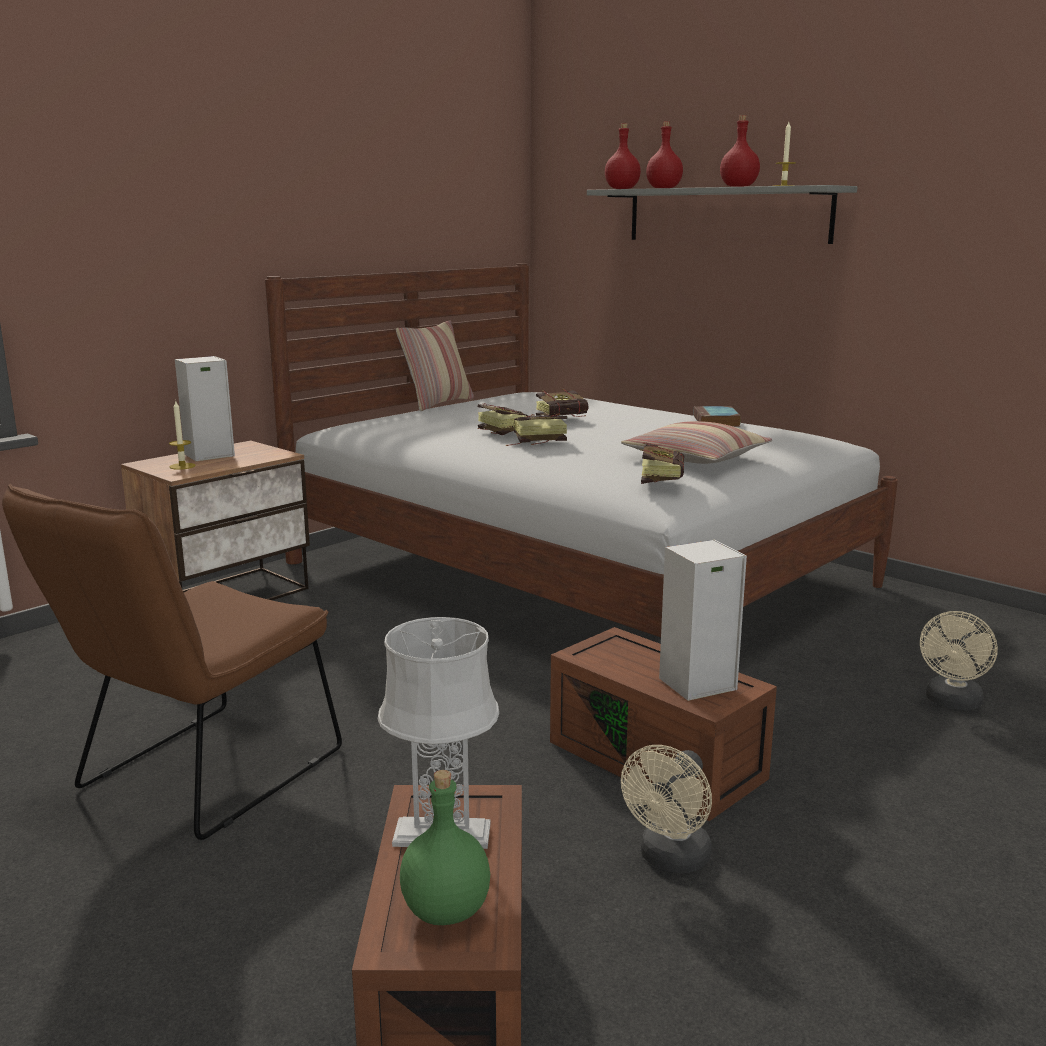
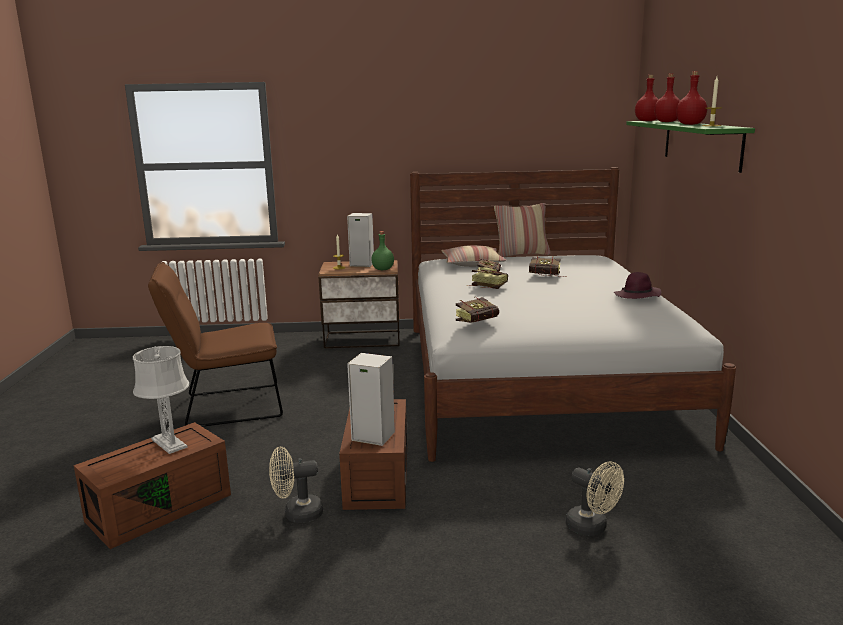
camera: 45 degrees right, 0 degrees up
(445, 912) = (120, 464): green bottle -> green bottle (382, 269)
(696, 458) = (544, 315): pillow -> pillow (472, 264)
(717, 421) = (637, 296): book -> purple hat
(726, 215) = (701, 143): grey shelf -> green shelf
(952, 703) = (592, 528): beige fan -> beige fan turned 120 degrees counterclockwise

